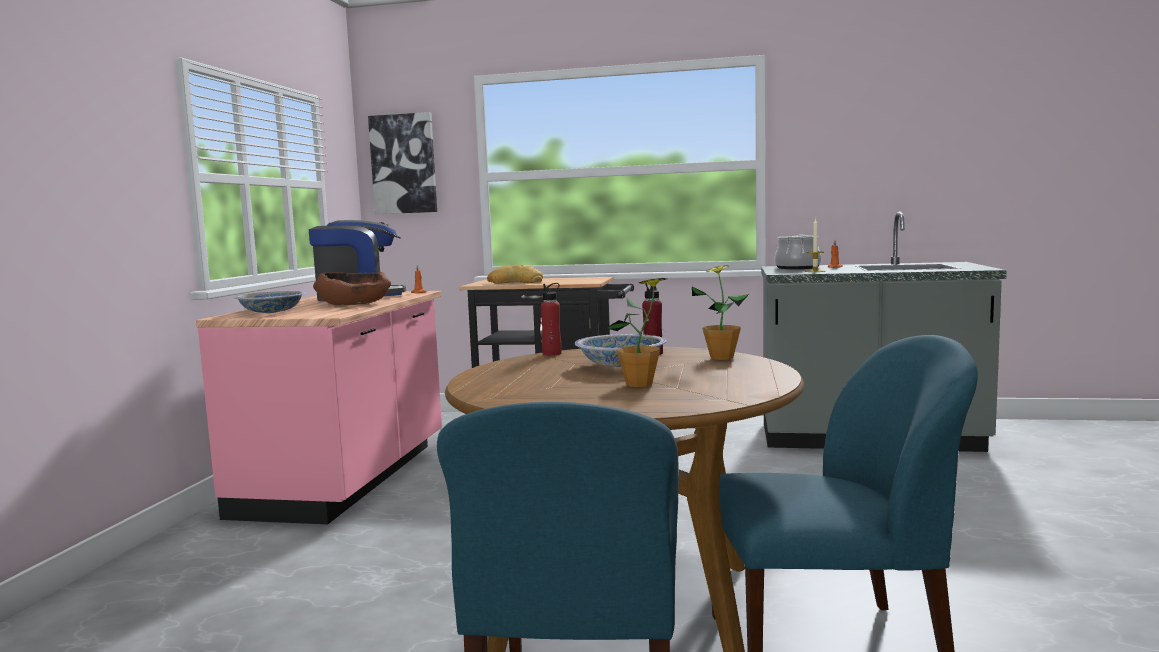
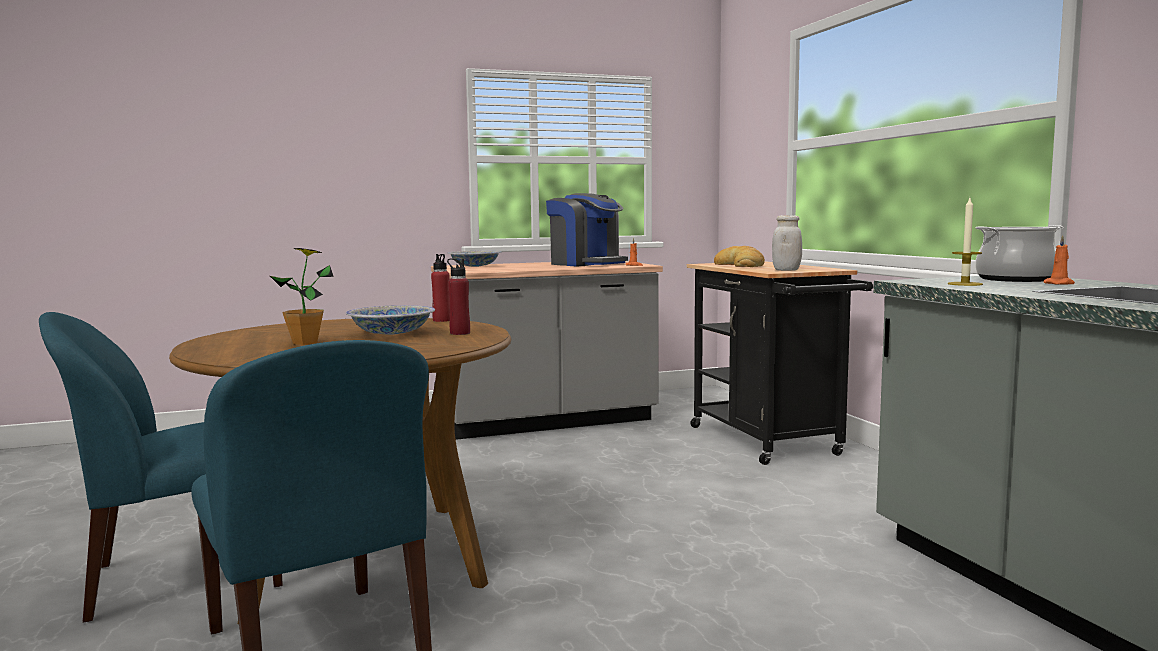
camera: 60 degrees right, 0 degrees up
(348, 478) = (546, 420): pink counter -> grey counter
(354, 304) = (538, 267): brown bowl -> none
(404, 164) = (743, 135): picture -> none
(584, 281) = (786, 270): none -> white jar
(722, 357) = (449, 345): potted plant -> none

